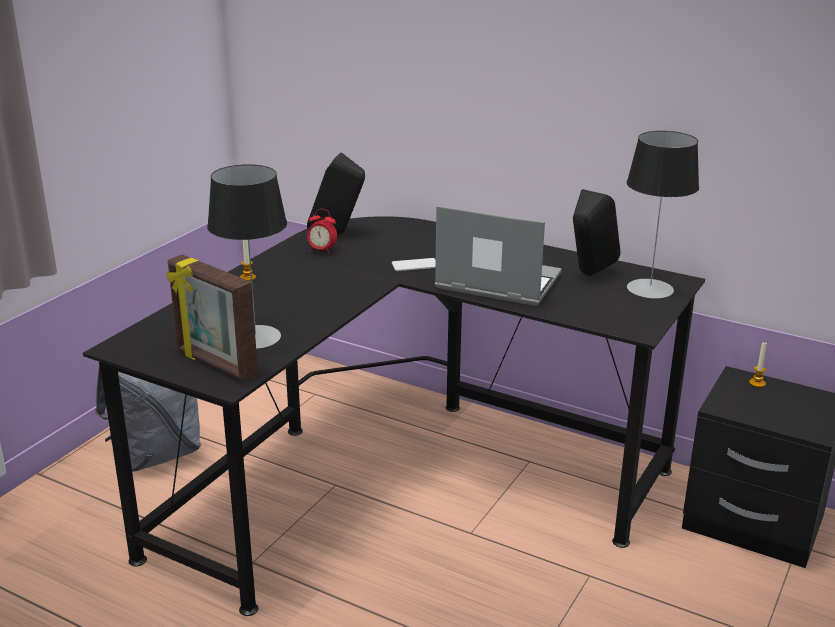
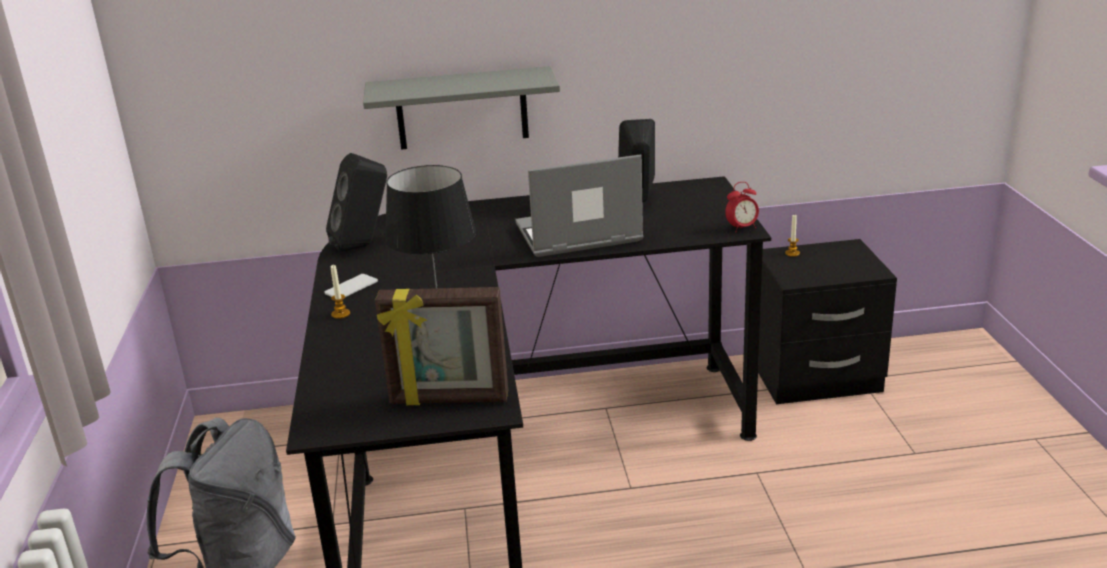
camera: 35 degrees left, 0 degrees up
(322, 251) = (373, 264): alarm clock -> alarm clock (742, 228)
(415, 265) = (484, 246): phone -> phone (351, 287)
(470, 141) = (462, 108): none -> grey shelf
(650, 289) = (700, 197): table lamp -> none

